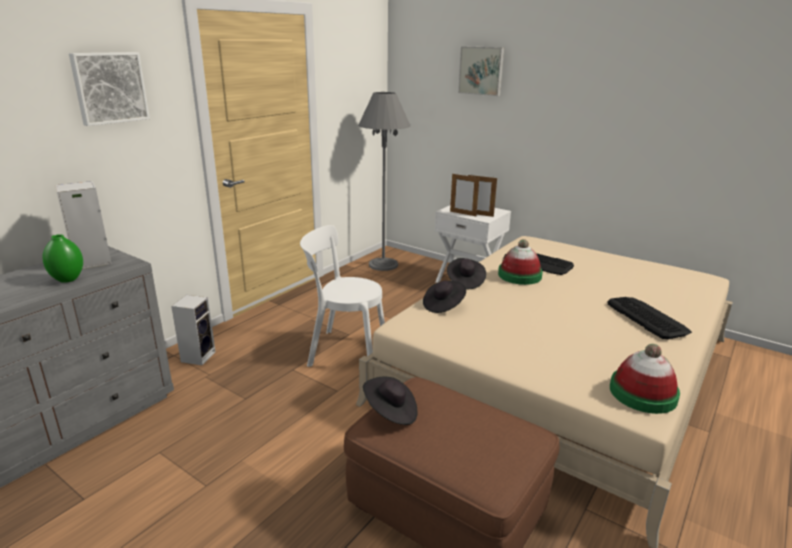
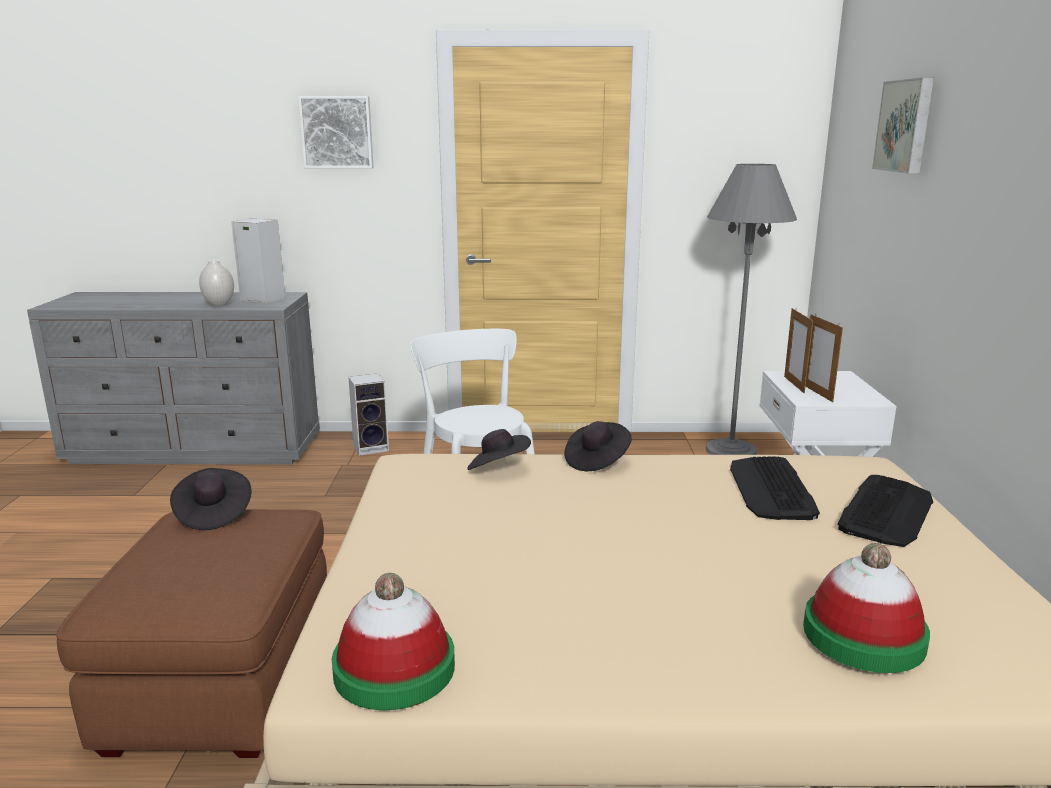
camera: 55 degrees right, 5 degrees down
(67, 279) = (218, 304): green vase -> white vase
(519, 275) = (685, 487): hat -> hat (863, 635)
(647, 317) = (705, 627): keyboard -> keyboard (886, 511)

